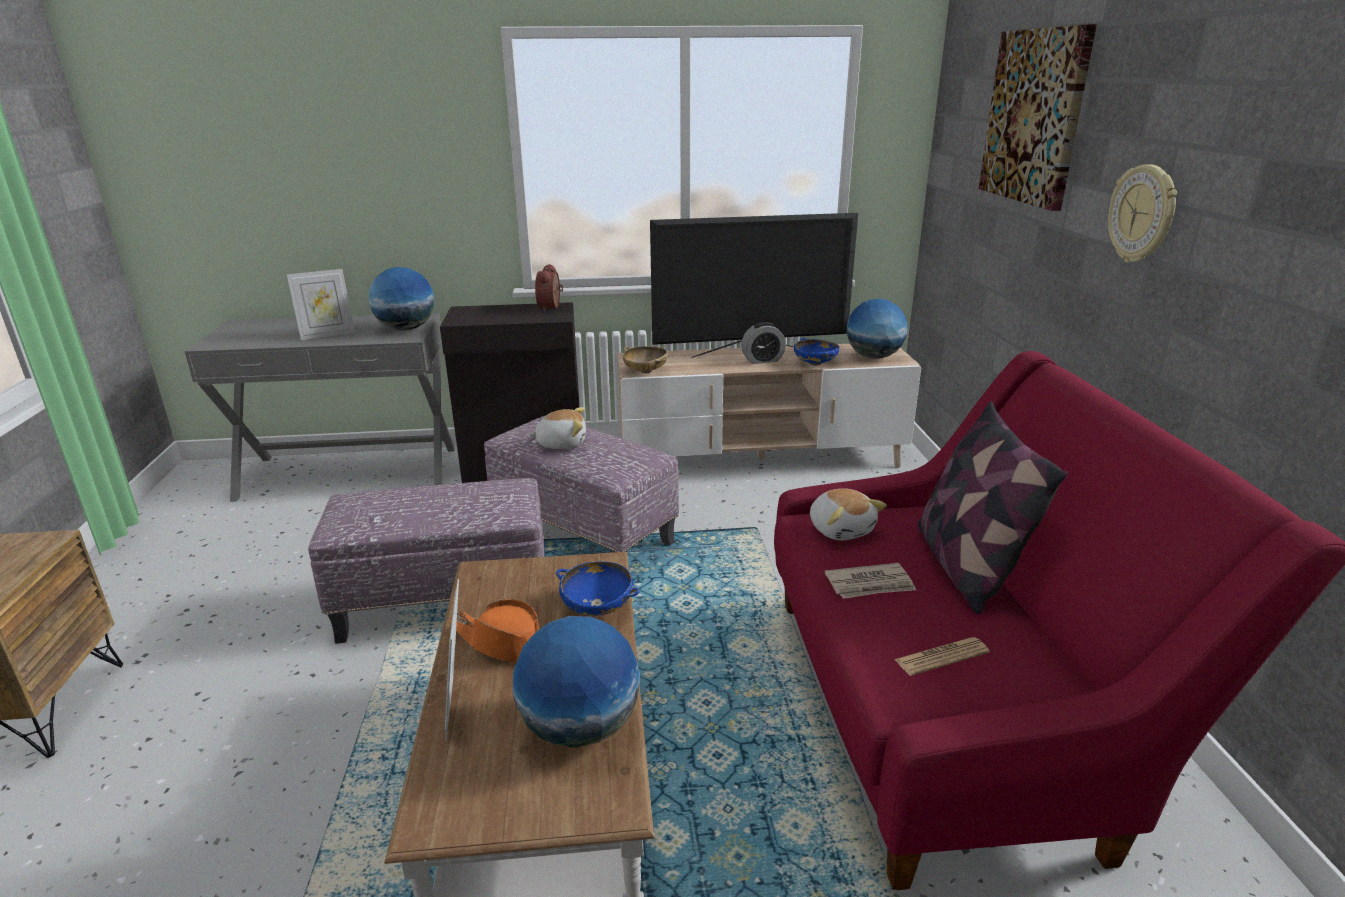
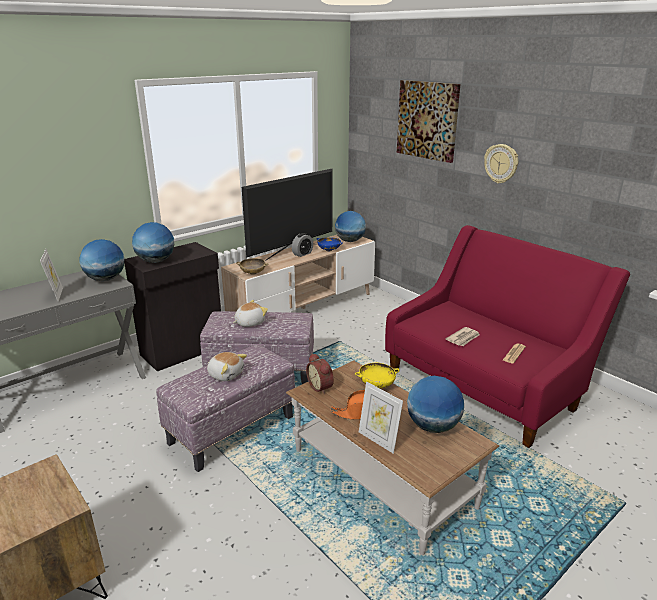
camera: 35 degrees left, 0 degrees up
(327, 335) = (56, 295): picture frame -> picture frame turned 45 degrees counterclockwise
(478, 316) = (155, 261): none -> globe
(551, 308) = (190, 247): alarm clock -> alarm clock (321, 387)
(597, 607) = (376, 385): blue bowl -> yellow bowl
(841, 529) = (427, 321): plush toy -> plush toy (226, 374)
(966, 566) = (484, 321): pillow -> none

